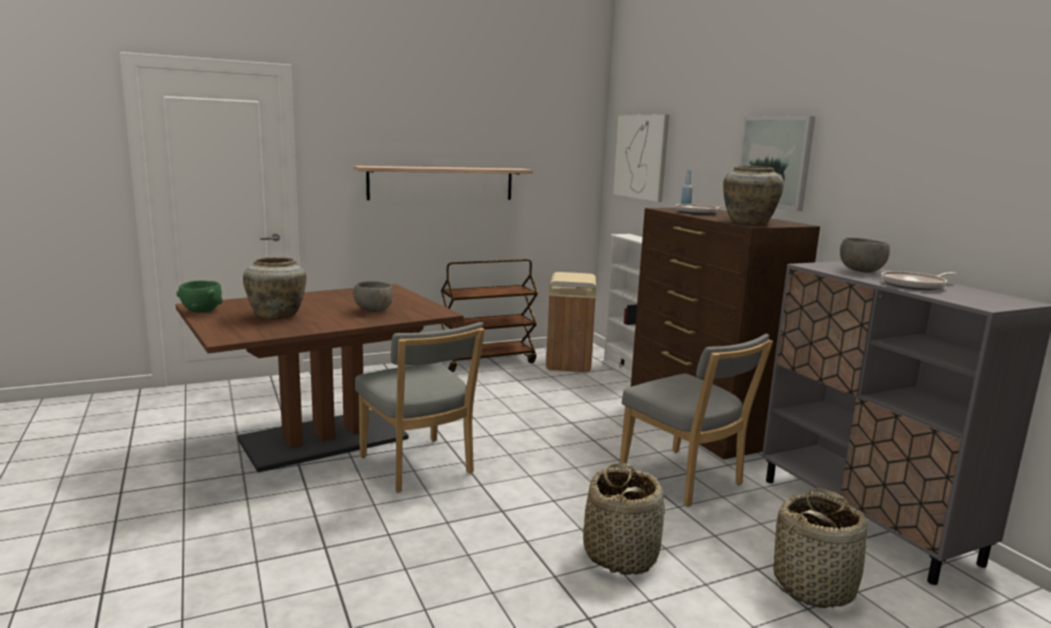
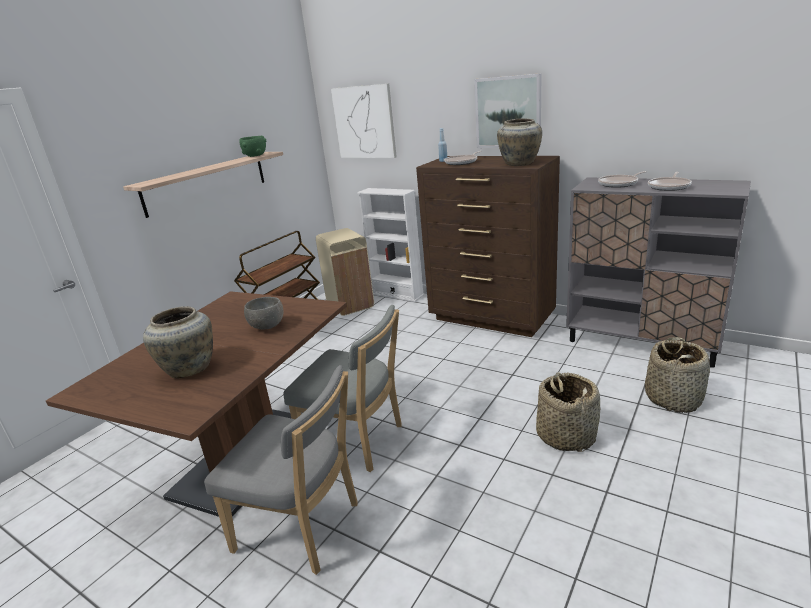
camera: 30 degrees left, 10 degrees up
(202, 311) = (97, 396): green bowl -> green bowl (255, 156)
(685, 480) = (531, 362): grey chair -> grey chair (303, 528)
(861, 271) = (619, 184): grey bowl -> frying pan

